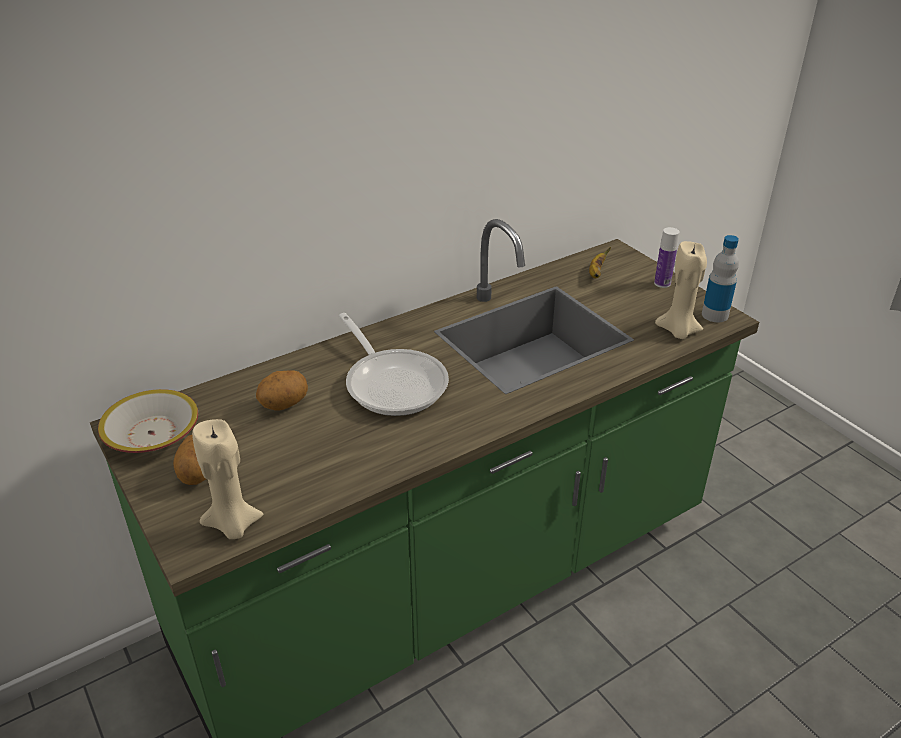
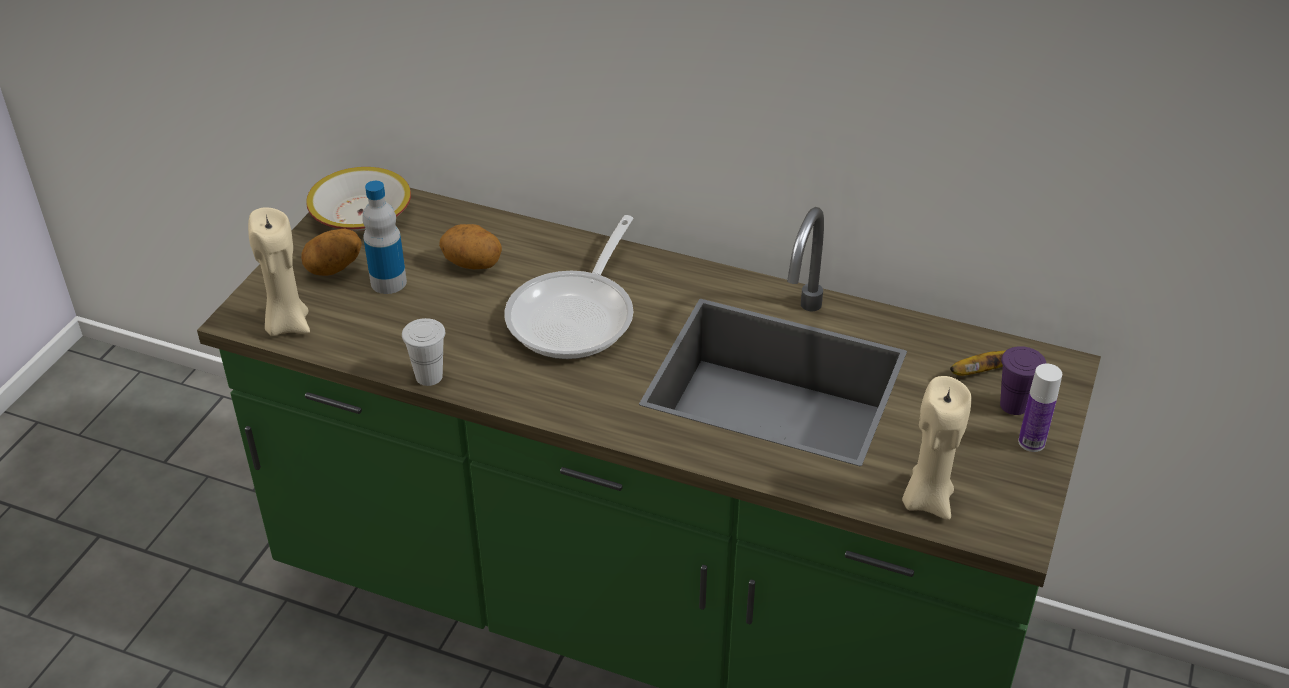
camera: 55 degrees right, 5 degrees up
(380, 473) = (429, 376): none -> white cup
(630, 276) = (1013, 405): none -> purple cup
(715, 315) = (1009, 522): bottle -> bottle (388, 282)

